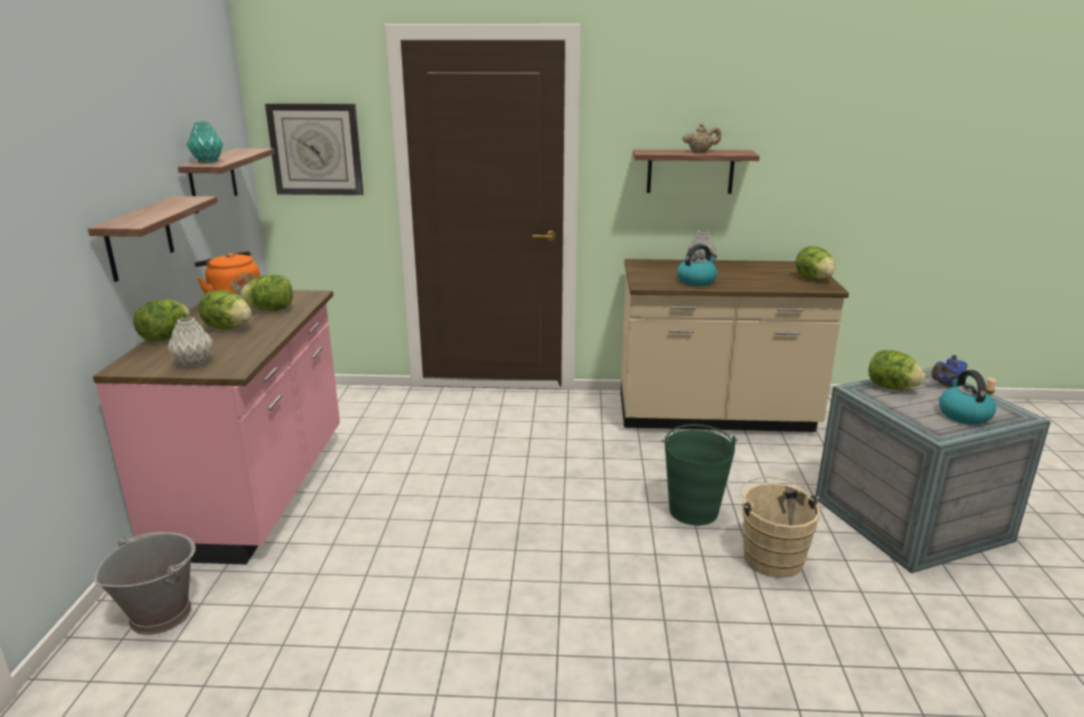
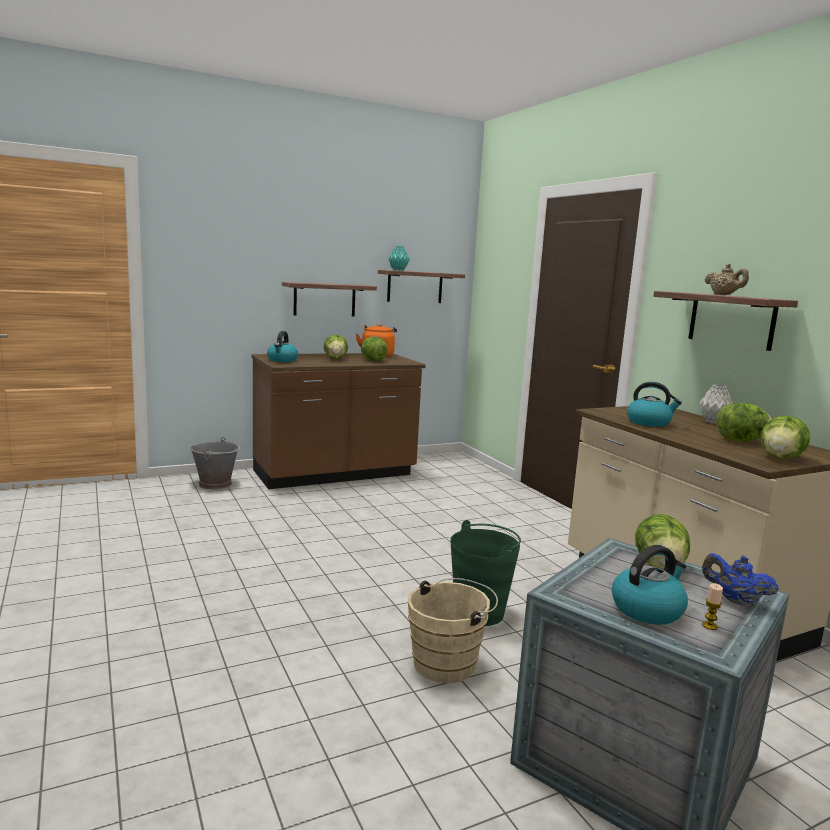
camera: 60 degrees right, 10 degrees down
(166, 338) = (308, 354): lettuce -> lettuce (741, 441)
(194, 363) = (282, 360): grey vase -> kettle
(258, 493) = (335, 474): pink counter -> brown counter
(316, 149) = (497, 280): wall clock -> none

